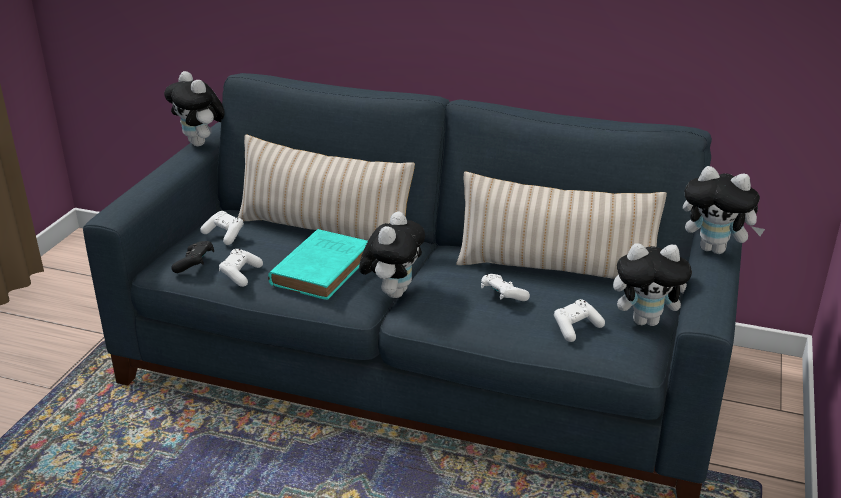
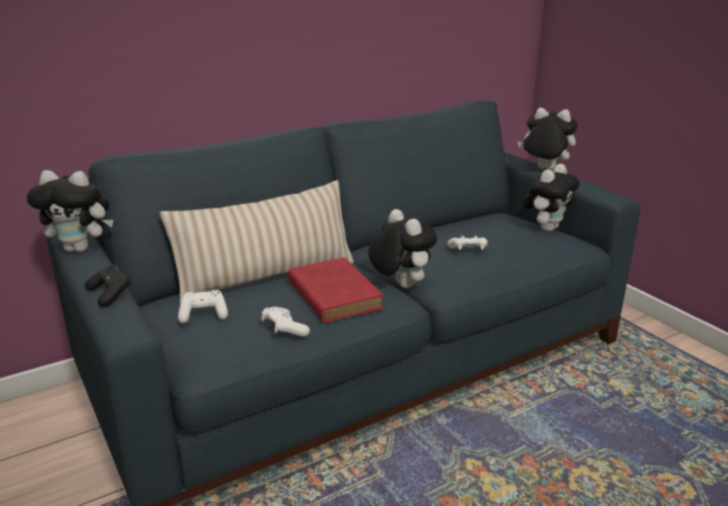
camera: 50 degrees left, 5 degrees down
(195, 264) = (228, 345): black game controller -> black game controller (111, 294)
(323, 268) = (333, 294): turquoise book -> red book
(555, 269) = (450, 228): beige pillow -> none
(576, 328) = (535, 246): white game controller -> none
(715, 249) = (544, 169): plush toy -> plush toy turned 135 degrees counterclockwise

